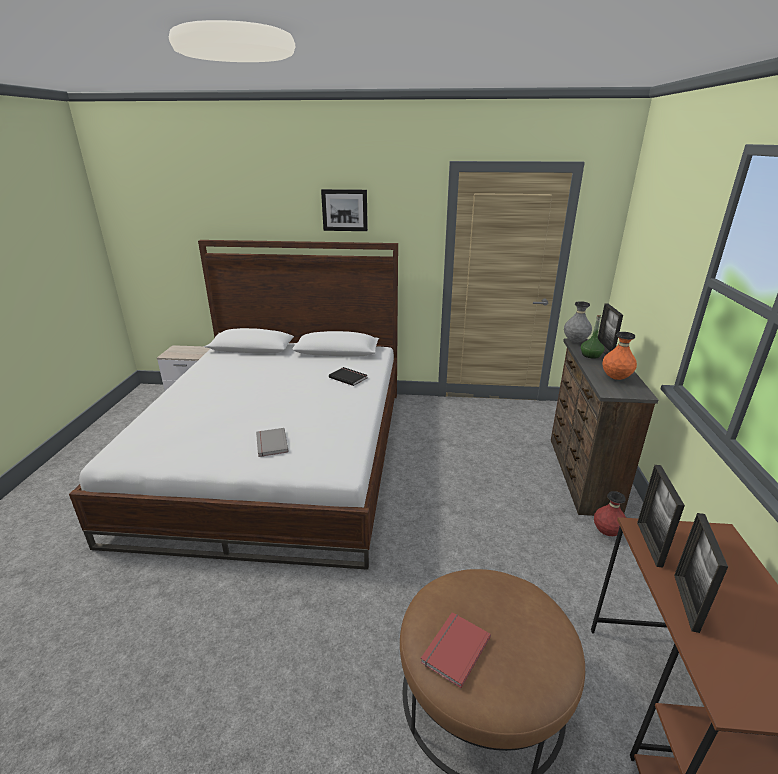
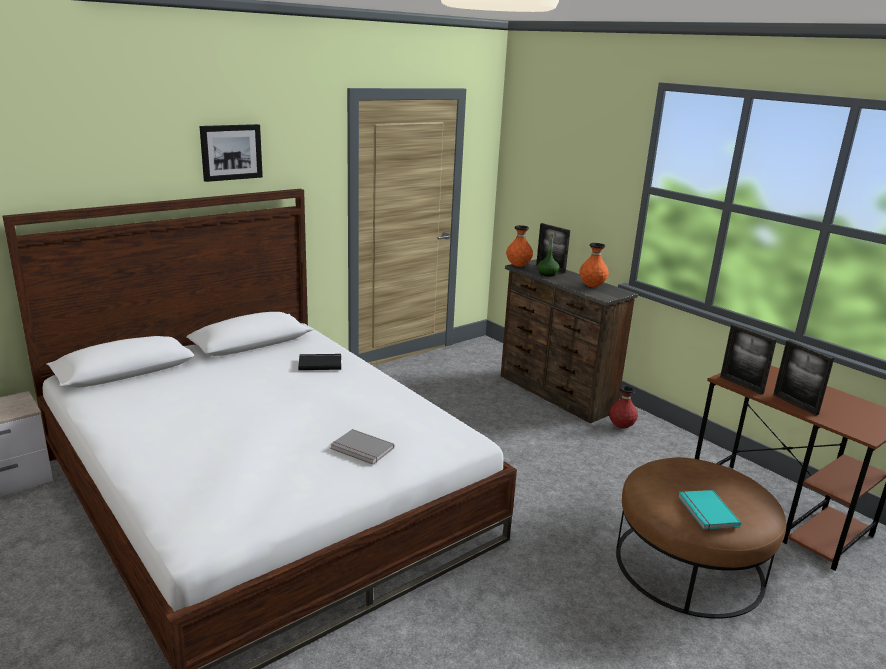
camera: 45 degrees left, 5 degrees down
(453, 649) = (706, 512): red book -> turquoise book
(575, 341) = (518, 266): grey vase -> orange vase

